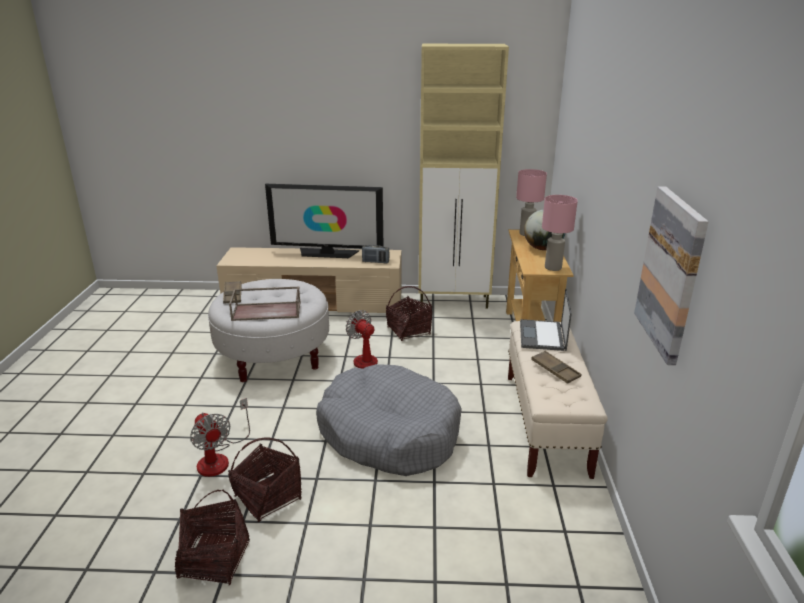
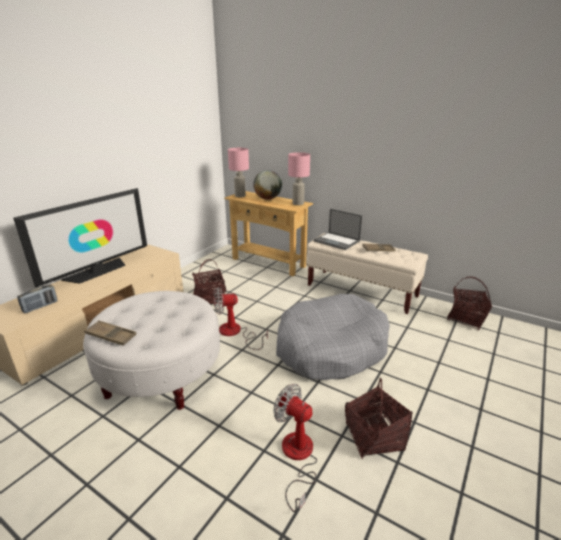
camera: 60 degrees left, 0 degrees up
(214, 560) = (442, 496): basket -> basket (466, 319)
(219, 458) = (297, 457): fan -> fan turned 135 degrees counterclockwise
(267, 311) = (177, 323): brown tray -> none
(375, 262) = (152, 258): radio -> radio (40, 307)
(454, 301) = (195, 269): beige cabinet -> none
(671, 273) = (490, 147): picture -> none

